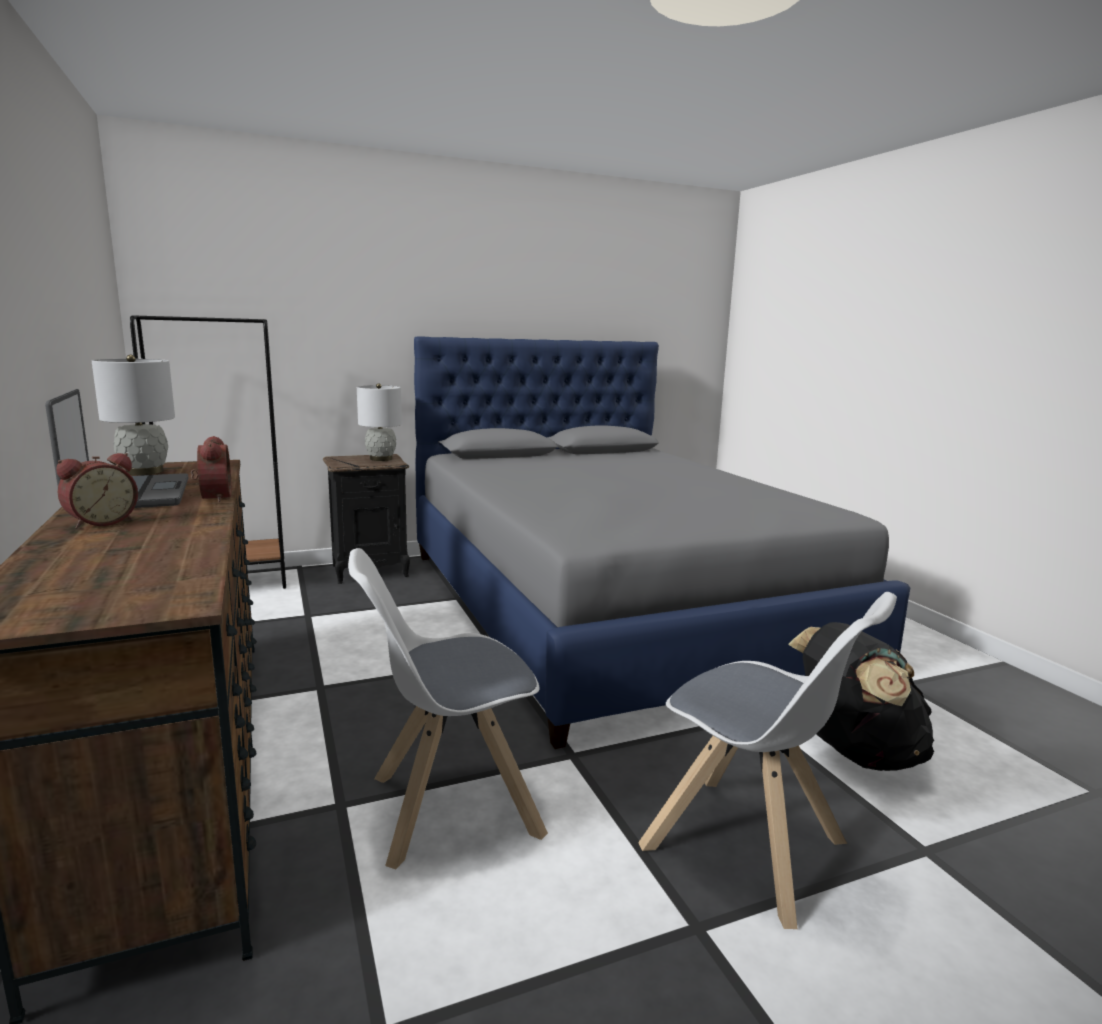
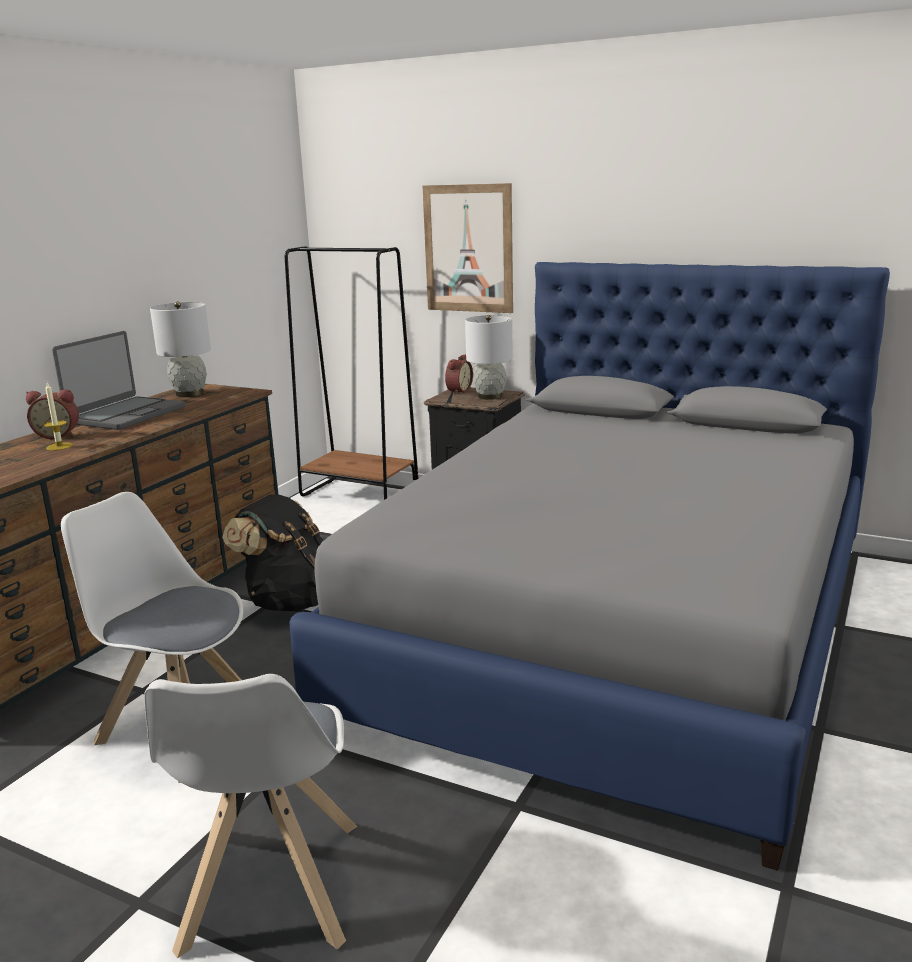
camera: 50 degrees right, 5 degrees up
(150, 528) = (59, 446): none -> candle
(213, 497) = (152, 427): alarm clock -> alarm clock (457, 391)
(334, 325) = (468, 249): none -> picture
(853, 753) = (530, 900): black backpack -> black backpack (291, 601)

